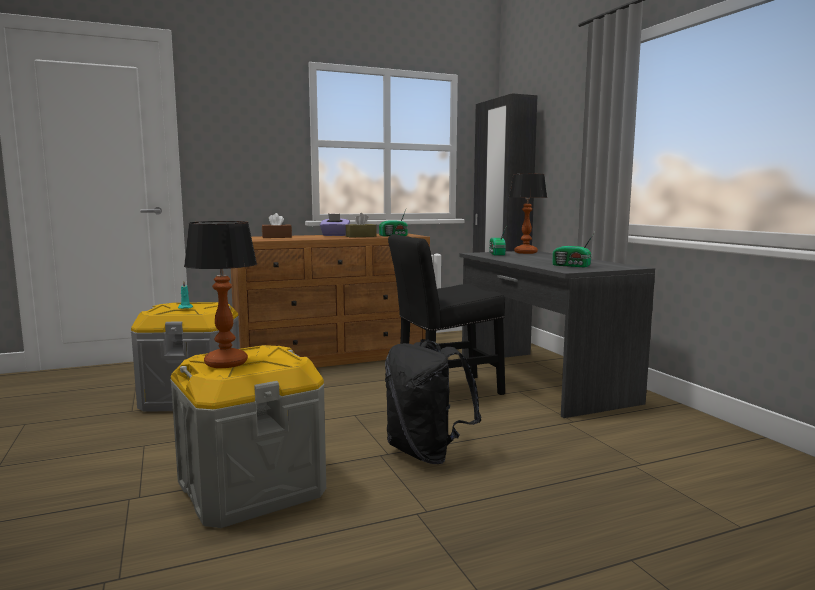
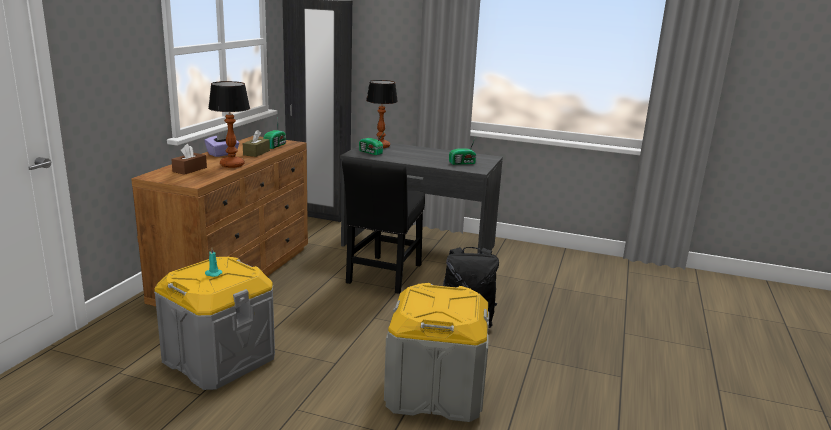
camera: 50 degrees left, 10 degrees up
(226, 363) = (442, 309): table lamp -> table lamp (232, 165)

